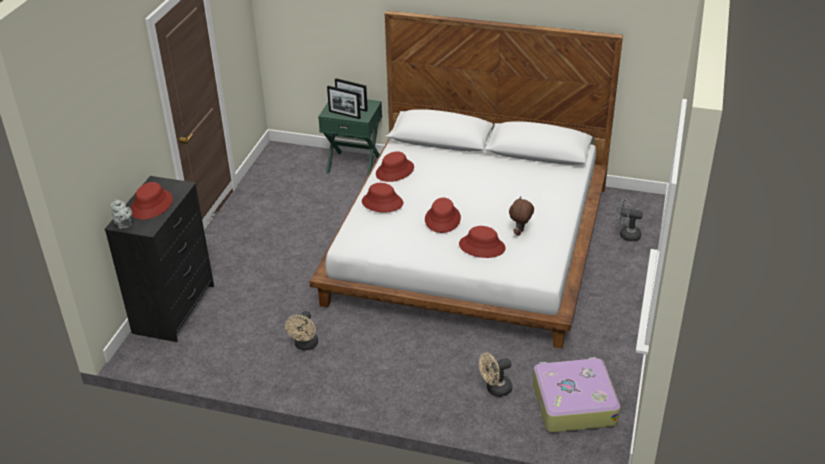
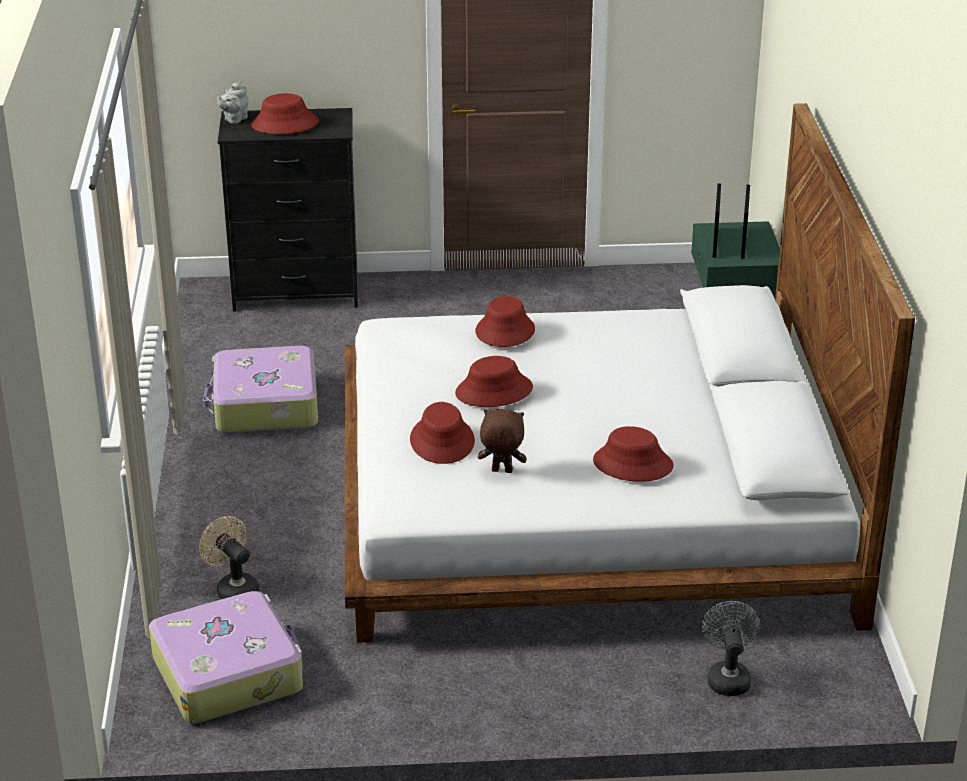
camera: 70 degrees right, 5 degrees down
(305, 345) = (264, 405): beige fan -> suitcase
(395, 171) = (605, 327): red hat -> red hat (632, 464)

